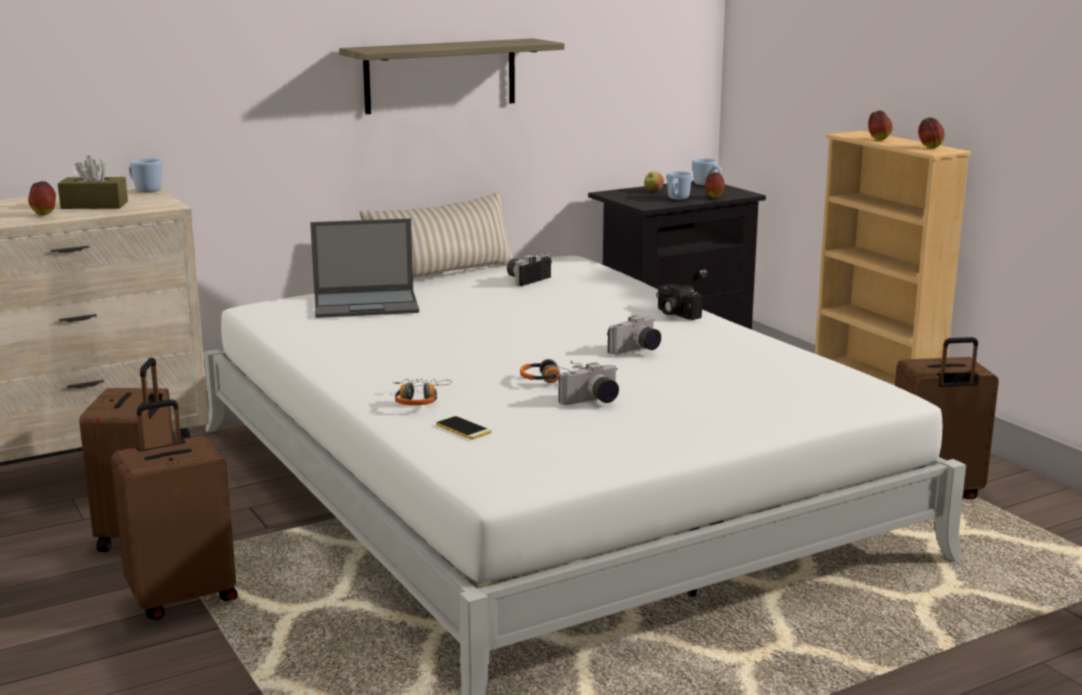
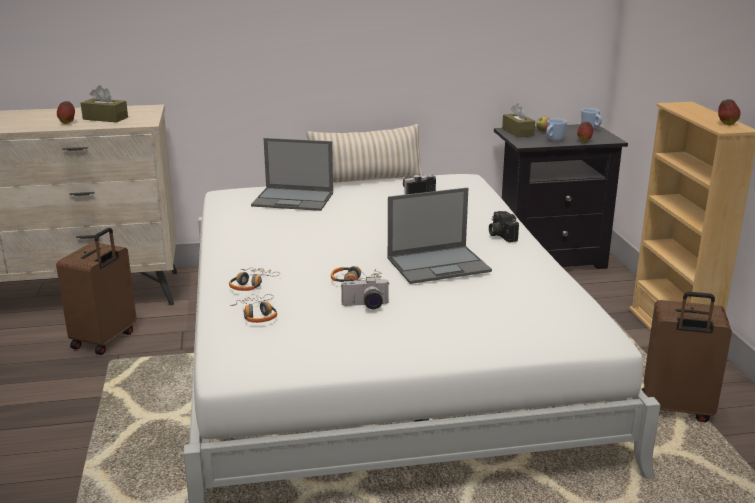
camera: 20 degrees right, 5 degrees up
(145, 190) = (151, 108): blue mug -> none
(182, 597) = (92, 392): brown suitcase -> none
(440, 75) = (378, 36): shelf -> none
(463, 428) = (257, 314): phone -> headphones
(624, 194) = (517, 132): none -> brown tissue box
(637, 350) = (439, 264): camera -> laptop
(878, 139) = (692, 112): apple -> none

